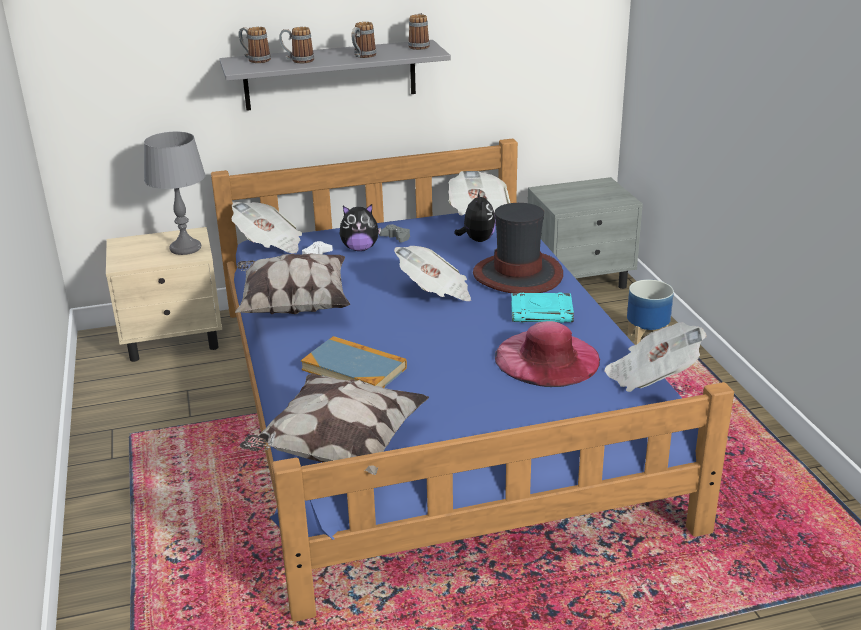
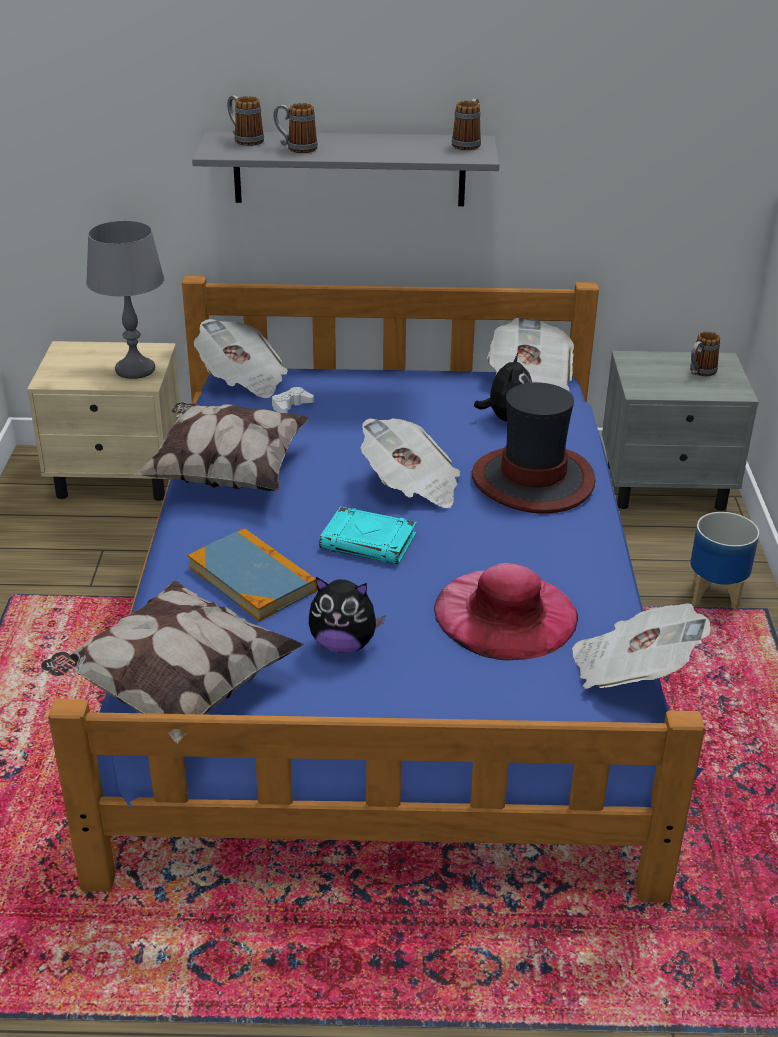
camera: 15 degrees right, 5 degrees up
(360, 248) = (350, 405): plush toy -> plush toy (343, 644)
(362, 56) = (382, 152): mug -> mug (699, 372)
(396, 237) = (403, 396): grey game controller -> none
(542, 312) = (535, 543): turquoise book -> turquoise book (369, 542)

